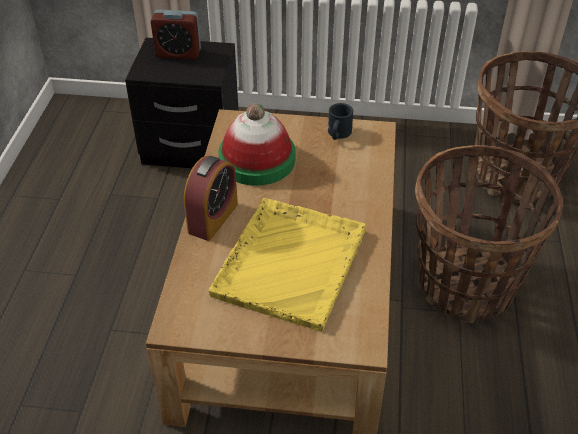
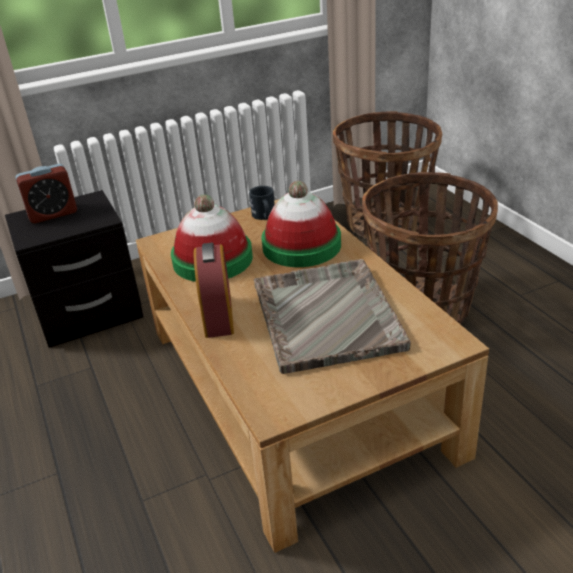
camera: 30 degrees left, 10 degrees down
(291, 262) = (326, 315): yellow tray -> grey tray
(338, 181) = (301, 245): none -> hat

